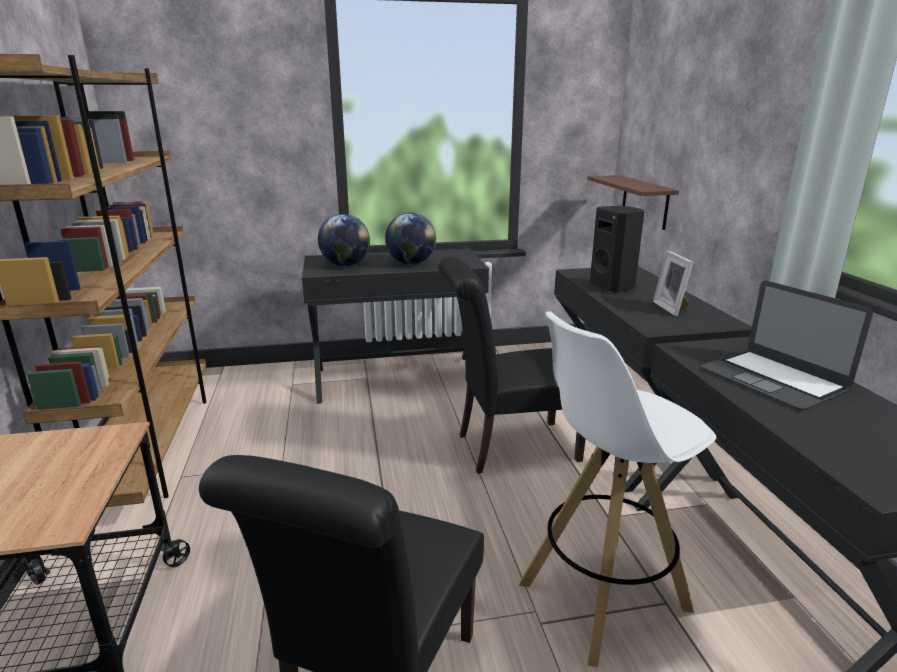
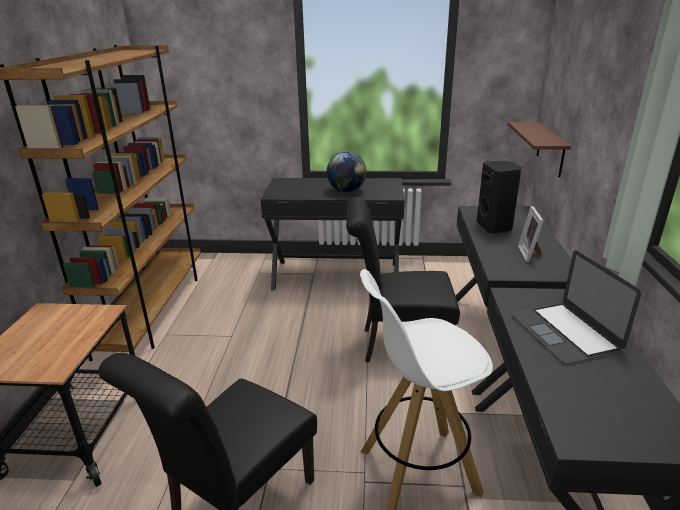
camera: 15 degrees right, 5 degrees up
(345, 265) = (297, 189): globe -> none

